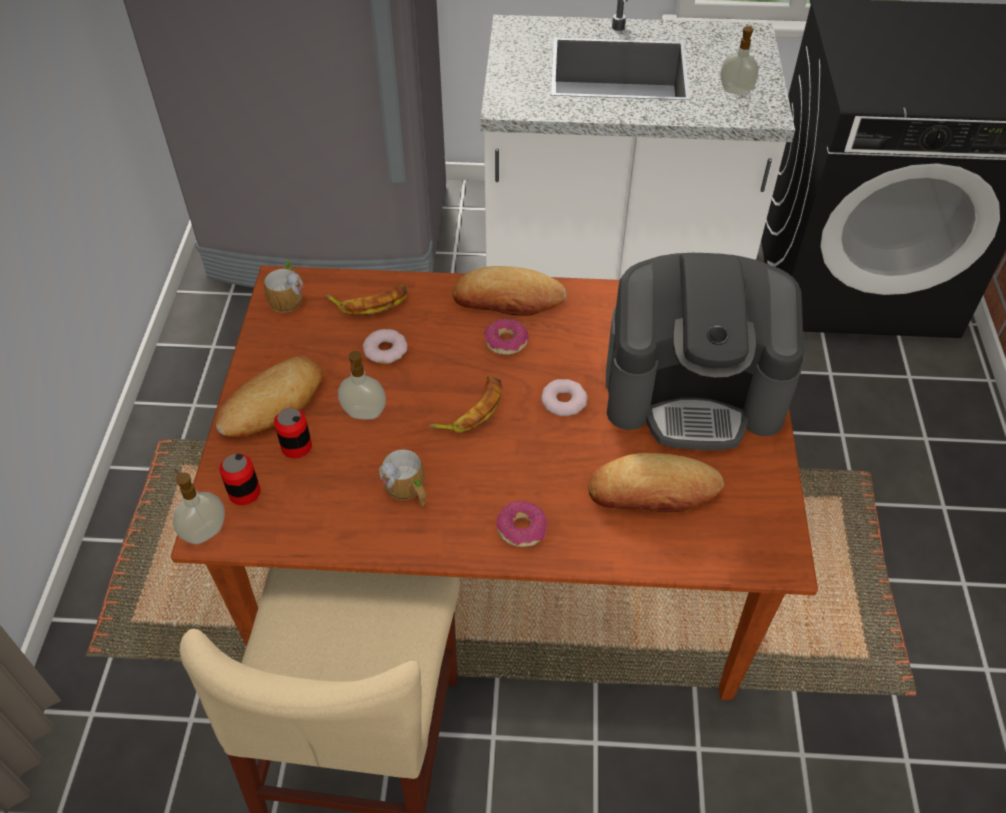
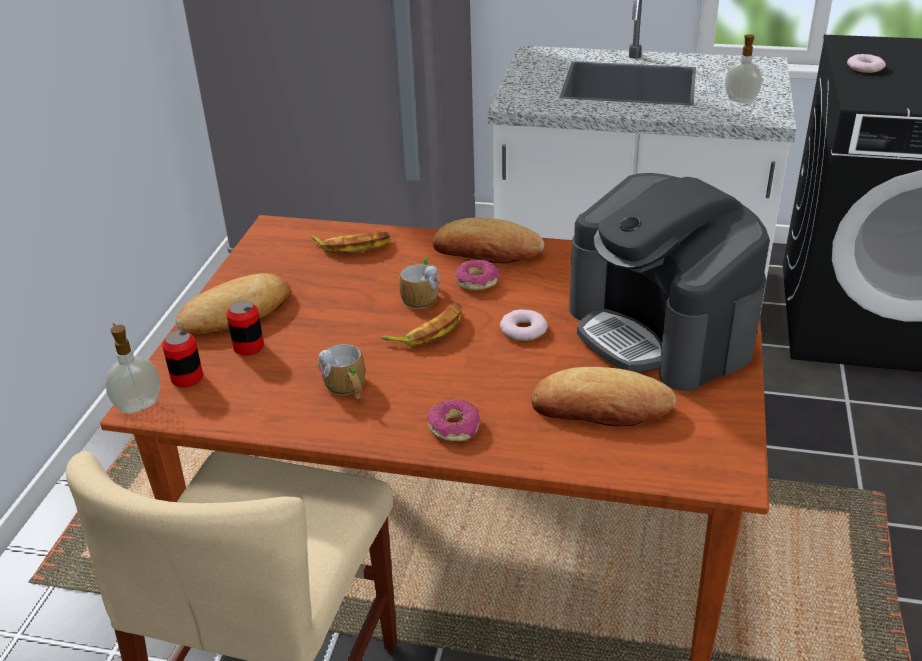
camera: 10 degrees right, 15 degrees down
(288, 296) = (277, 237): mug -> mug (422, 296)
(364, 414) = (321, 327): soap dispenser -> none
(385, 350) = (357, 280): donut -> donut (865, 68)
(693, 391) = (660, 330): coffee machine -> coffee machine turned 45 degrees clockwise

